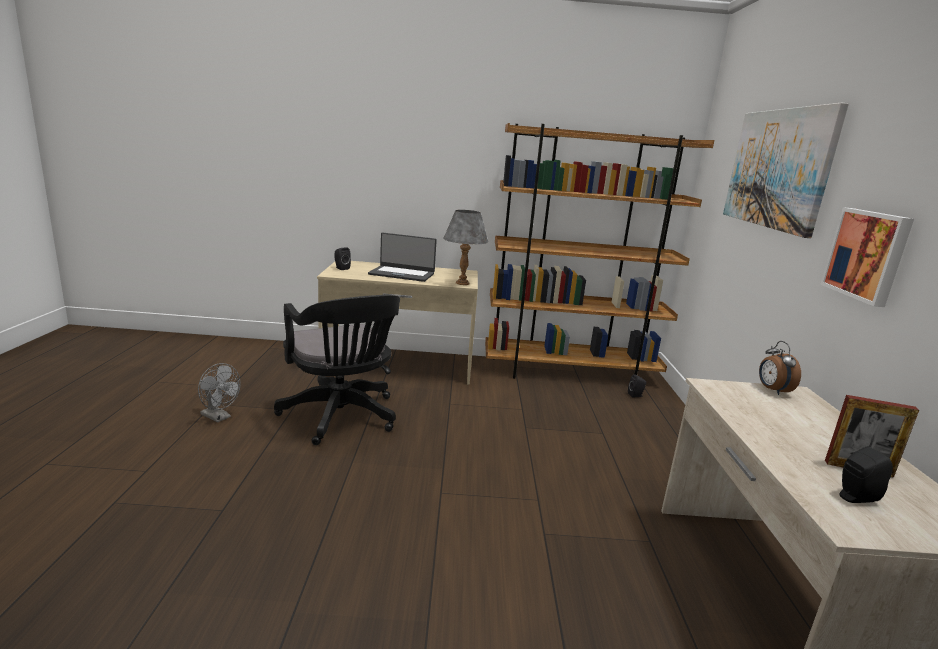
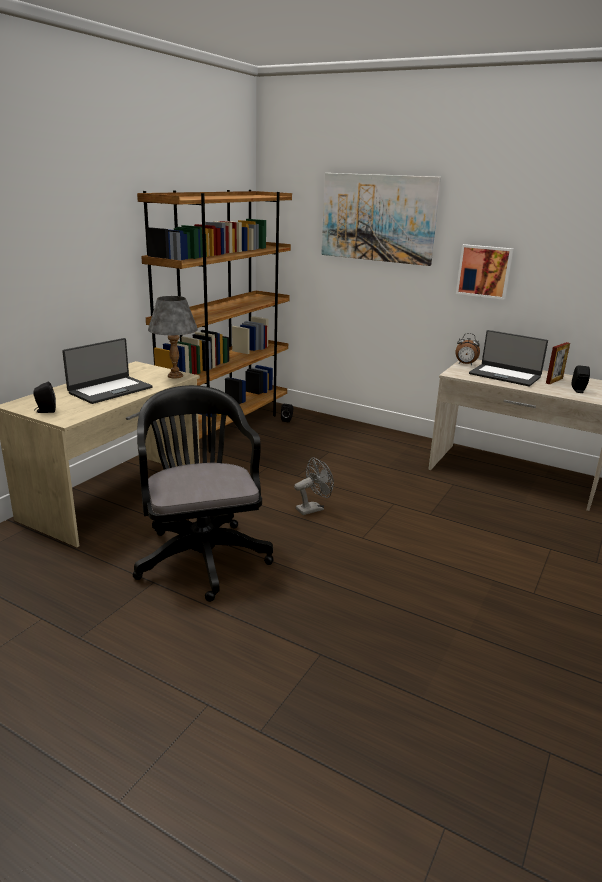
camera: 60 degrees left, 5 degrees up
(219, 417) = (122, 636): grey fan -> grey fan (313, 508)
(342, 417) = (201, 555): black office chair -> black office chair turned 105 degrees counterclockwise
(786, 422) = (505, 375): none -> laptop

